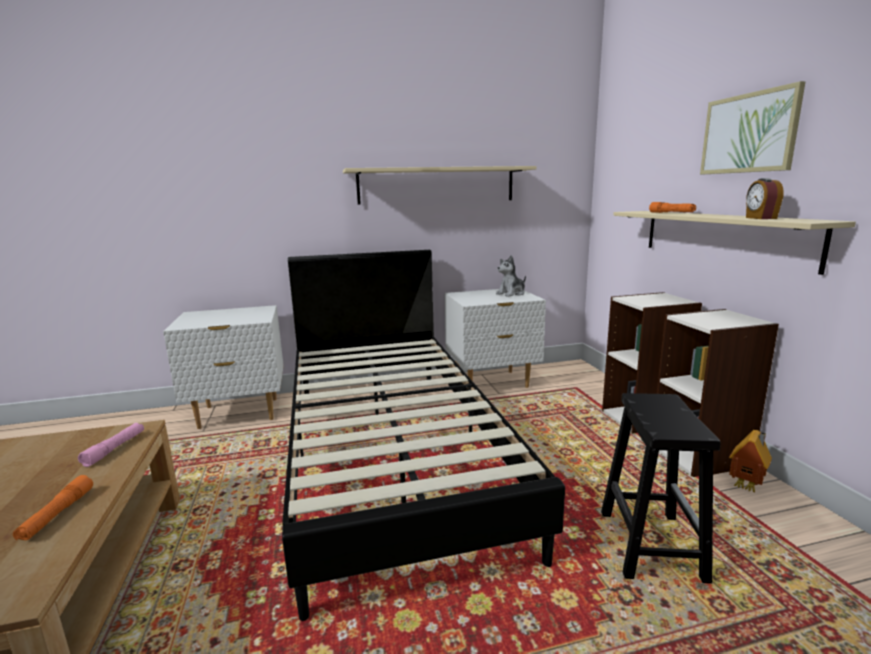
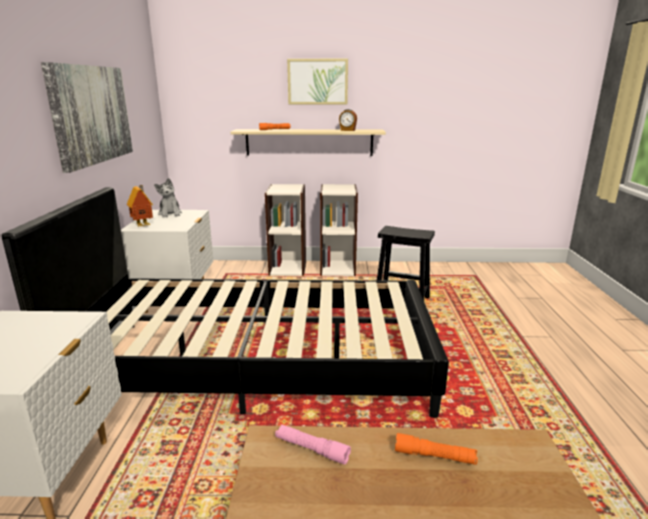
camera: 75 degrees left, 5 degrees up
(437, 185) = (92, 114): beige shelf -> picture
(747, 487) = (368, 268): toy house -> toy house (144, 225)

